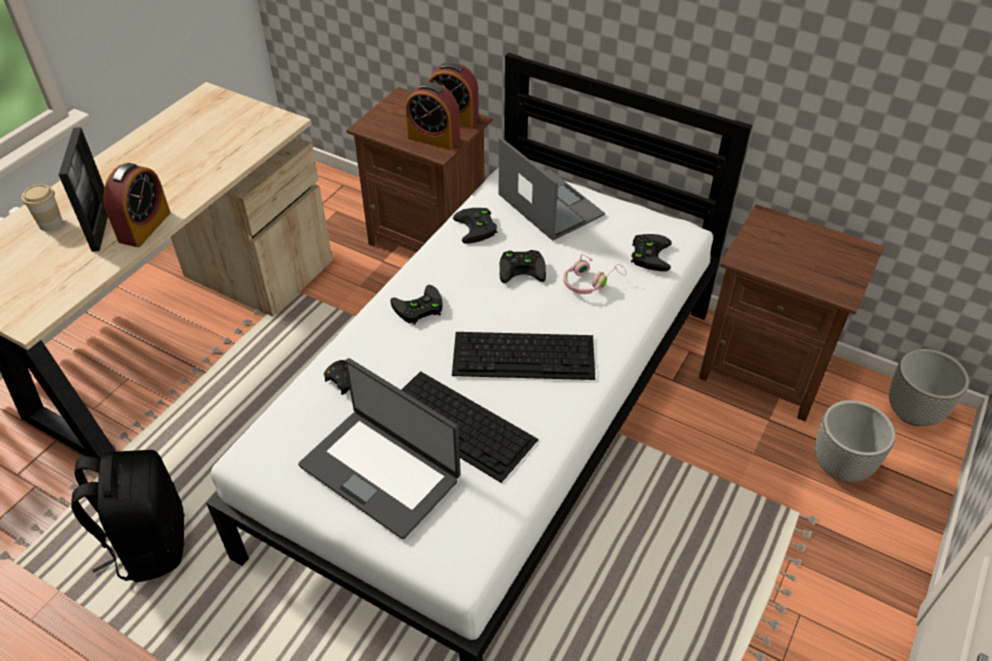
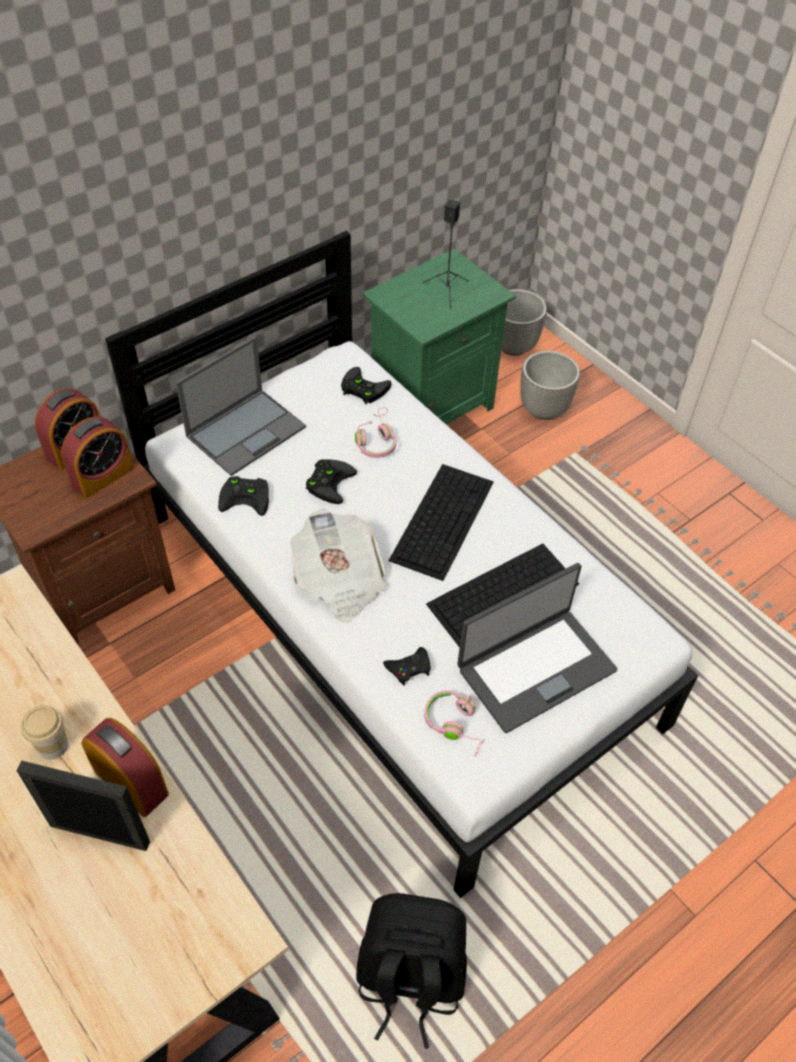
camera: 70 degrees left, 5 degrees up
(50, 223) = (53, 898): cup -> cup (53, 746)
(297, 428) = (455, 724): none -> pink headphones
(418, 309) = (339, 581): black game controller -> newspaper
(549, 204) = (247, 431): laptop -> laptop turned 150 degrees clockwise
(765, 369) = (430, 406): brown nightstand -> green nightstand
(814, 258) = (447, 290): none -> black speaker

